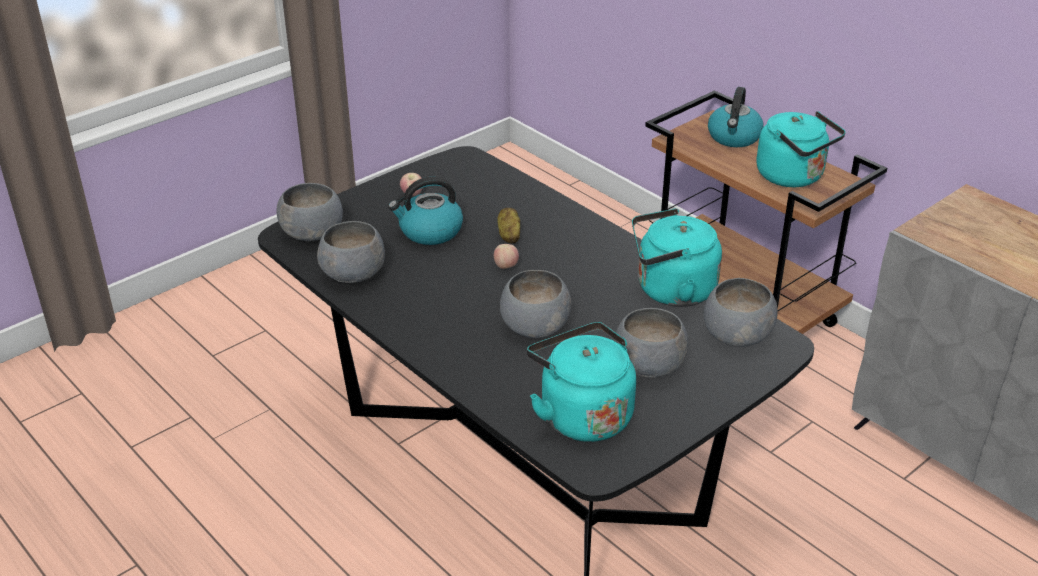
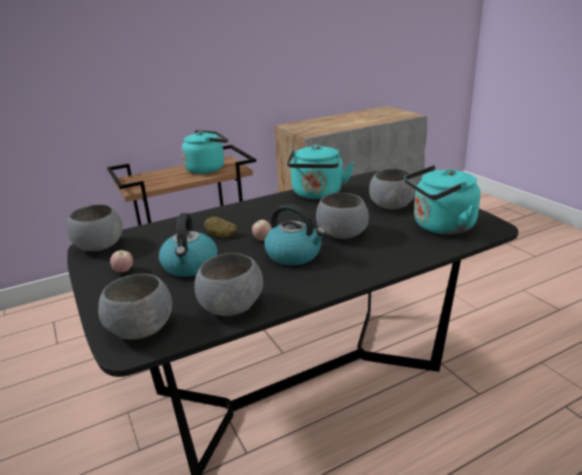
camera: 75 degrees left, 10 degrees down
(734, 137) = (152, 176): kettle -> kettle (294, 255)
(735, 335) = (367, 184): grey bowl -> grey bowl (99, 246)

